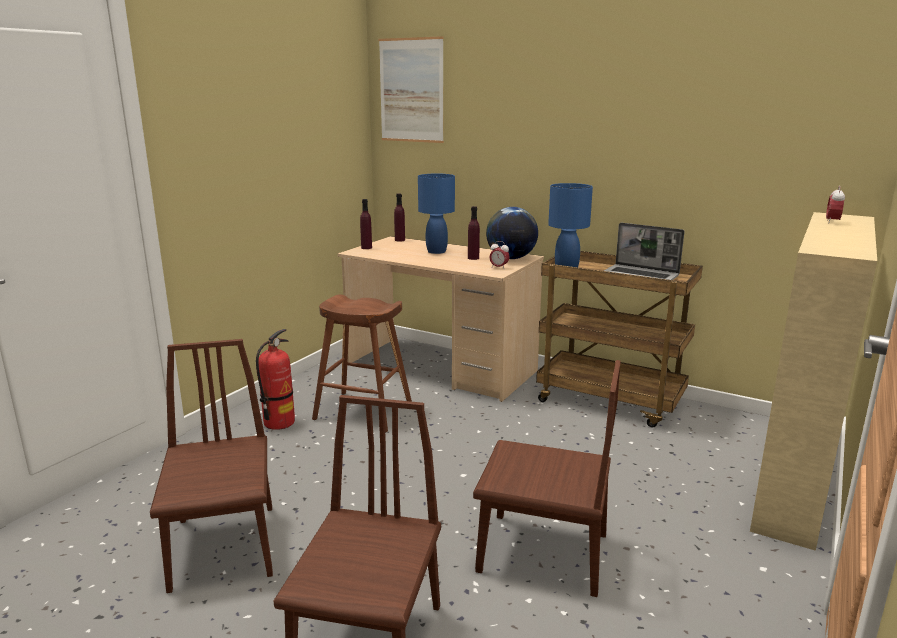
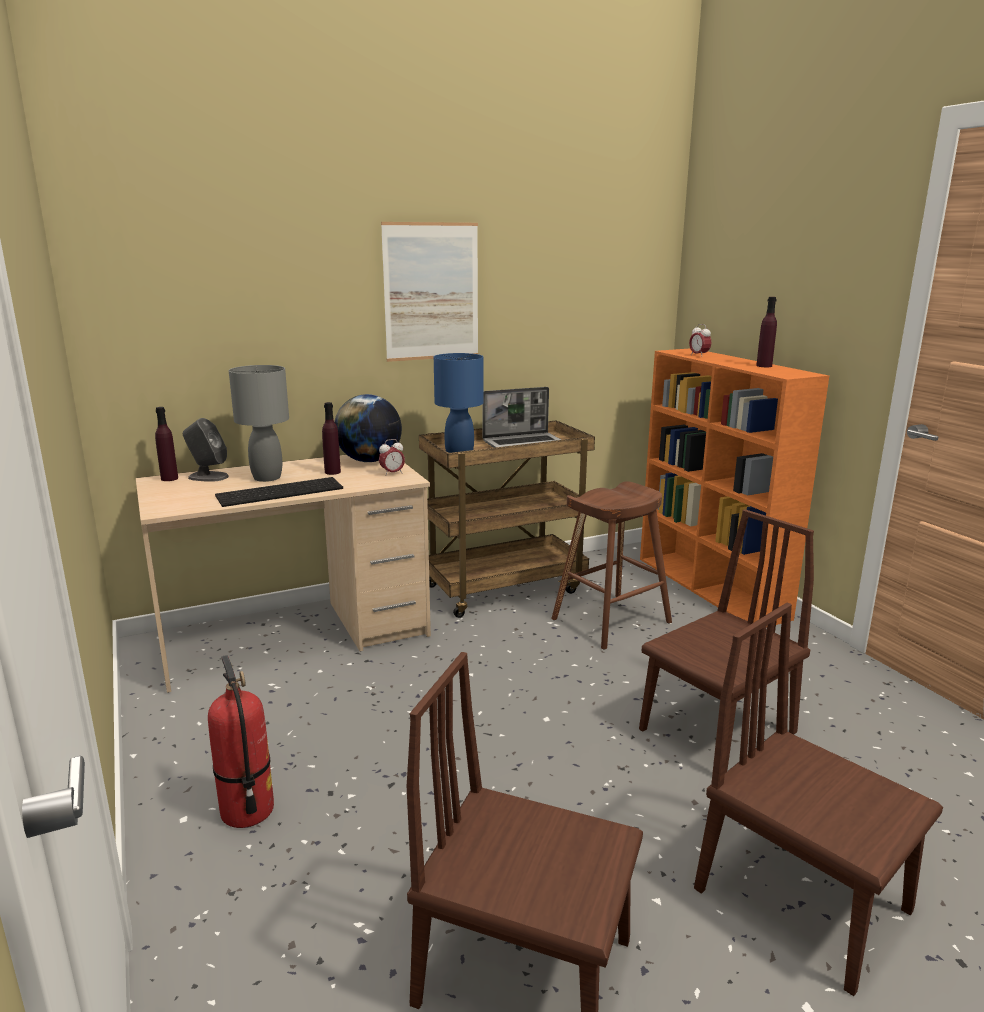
camera: 55 degrees left, 0 degrees up
(363, 411) = (320, 729): brown stool -> brown stool (611, 621)
(366, 248) = (159, 500): purple bottle -> purple bottle (764, 366)
(411, 90) = (144, 245): picture -> picture (431, 292)
(415, 244) = (208, 477): none -> grey speaker
(420, 259) = (281, 491): none -> keyboard
(436, 251) = (266, 477): blue table lamp -> grey table lamp
(792, 486) = (712, 588): beige bookcase -> orange bookcase

